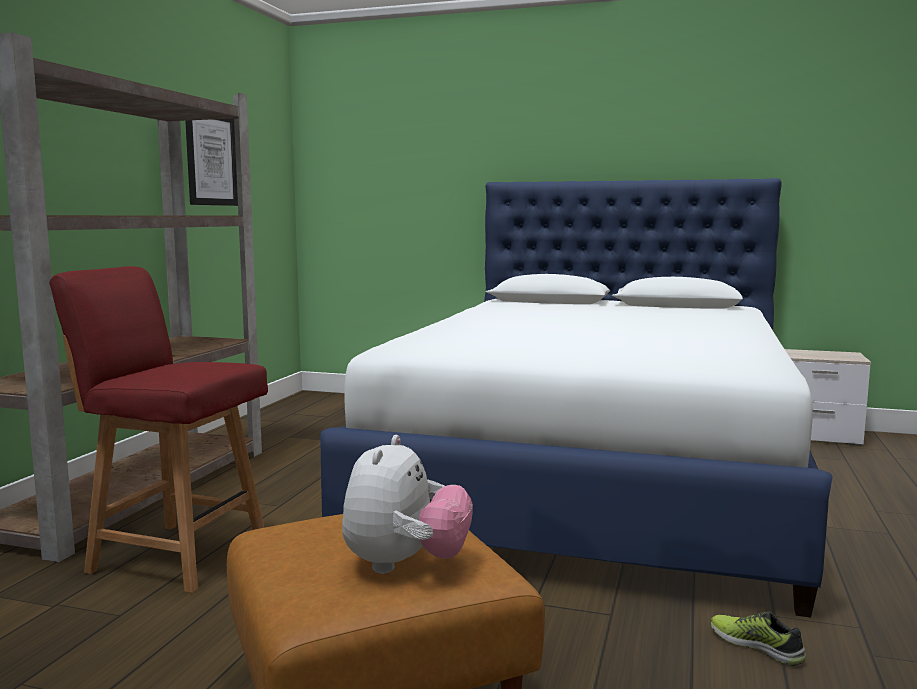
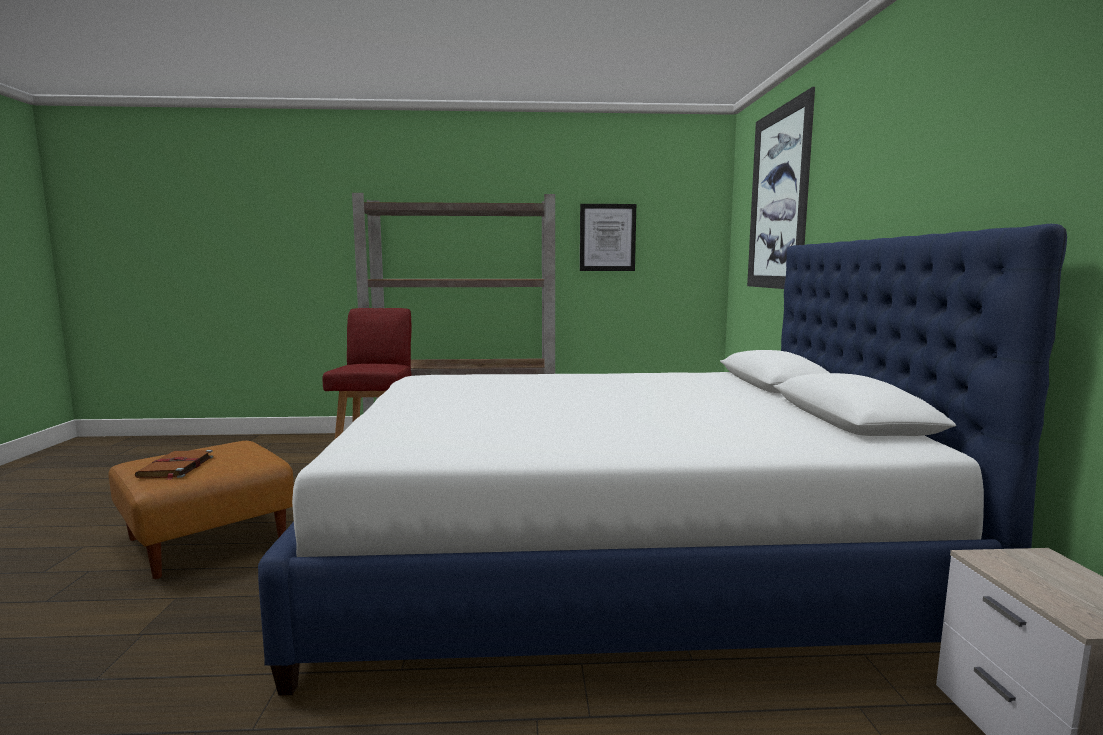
camera: 70 degrees right, 0 degrees up
(405, 565) = (175, 467): plush toy -> brown book
(416, 135) = (778, 199): none -> picture
(757, 645) = (231, 662): shoe -> none

